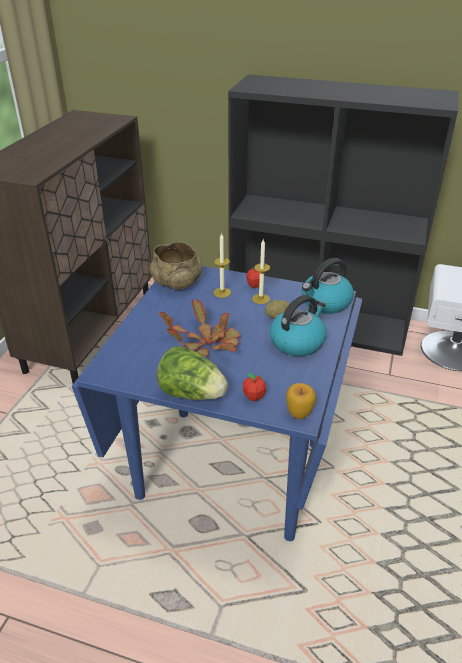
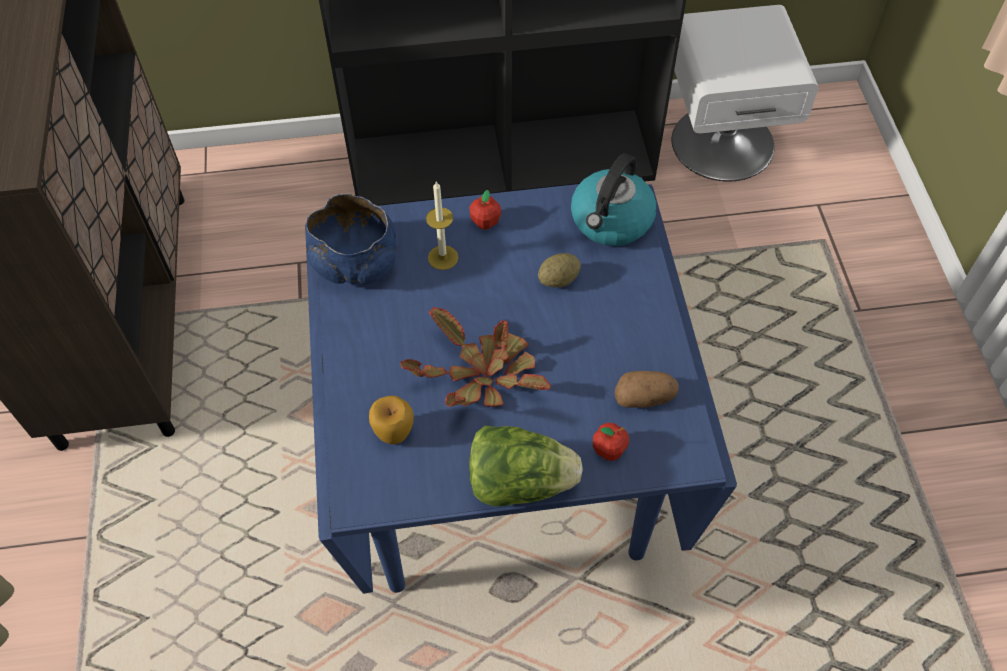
camera: 25 degrees left, 20 degrees up
(176, 282) = (355, 262): beige bowl -> blue bowl
(261, 299) = (511, 248): candle -> none
(292, 381) = (644, 398): none -> potato
(297, 342) = (612, 318): kettle -> none
(299, 413) = (684, 453): apple -> apple (394, 433)

